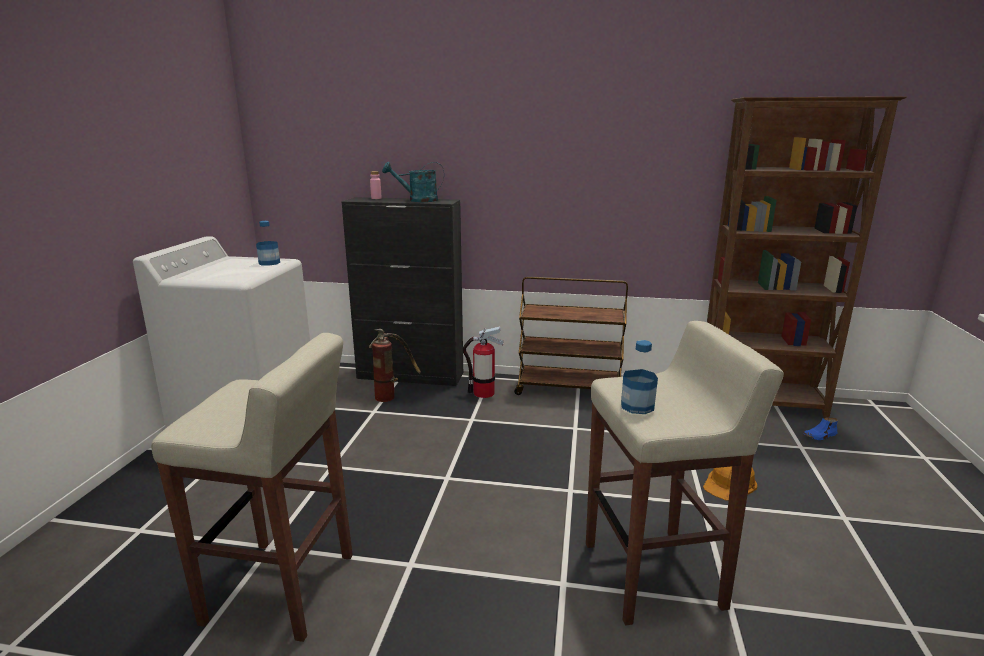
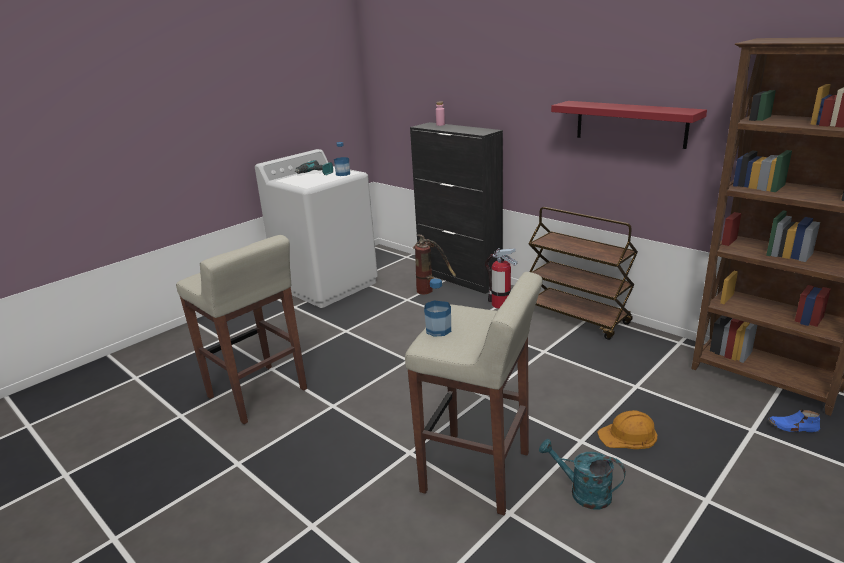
camera: 35 degrees right, 5 degrees up
(226, 266) = (315, 173): none -> power drill
(417, 200) = (465, 129): turquoise watering can -> turquoise watering can (583, 493)
(609, 183) = (630, 123): none -> red shelf

